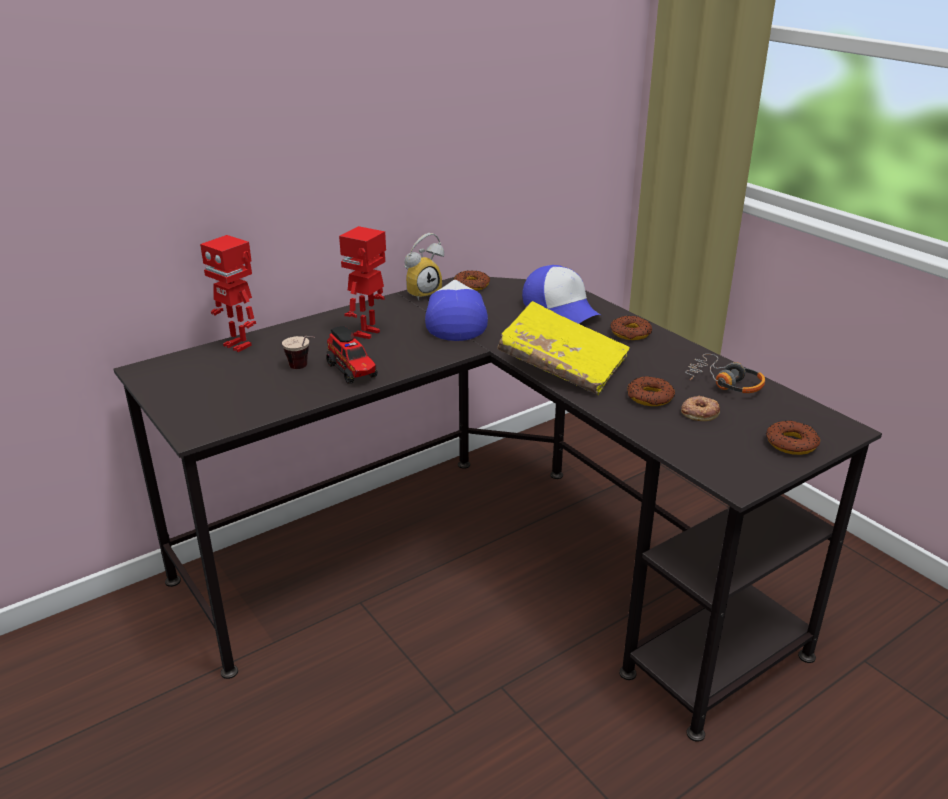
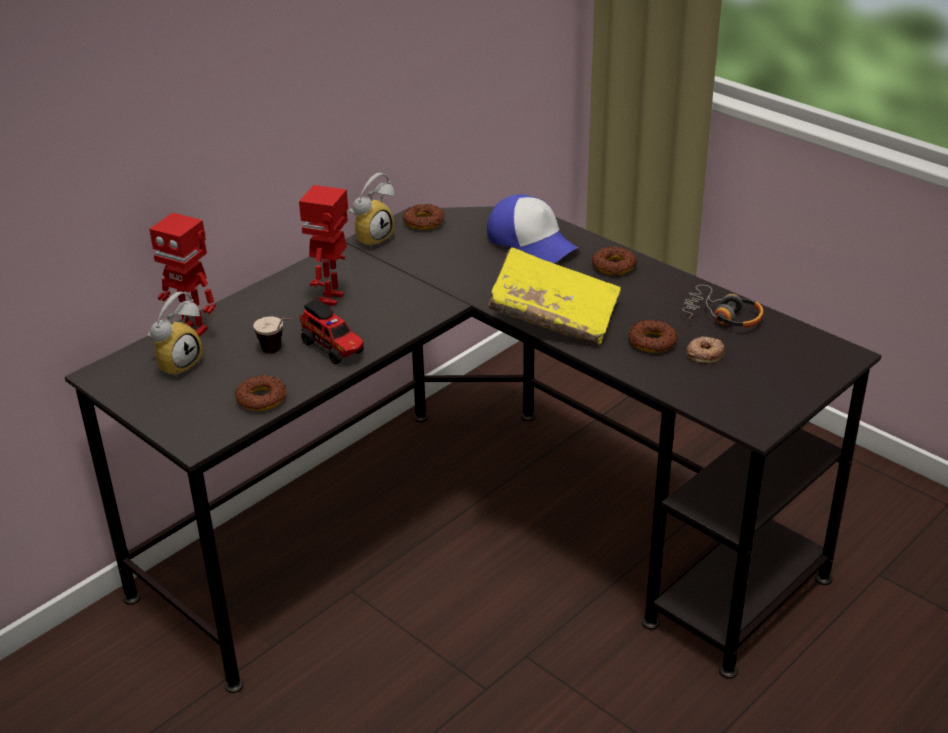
camera: 10 degrees left, 5 degrees up
(212, 368) = (177, 363): none -> alarm clock
(455, 321) = (422, 271): cap -> none
(791, 443) = (798, 377): donut -> donut (261, 398)

